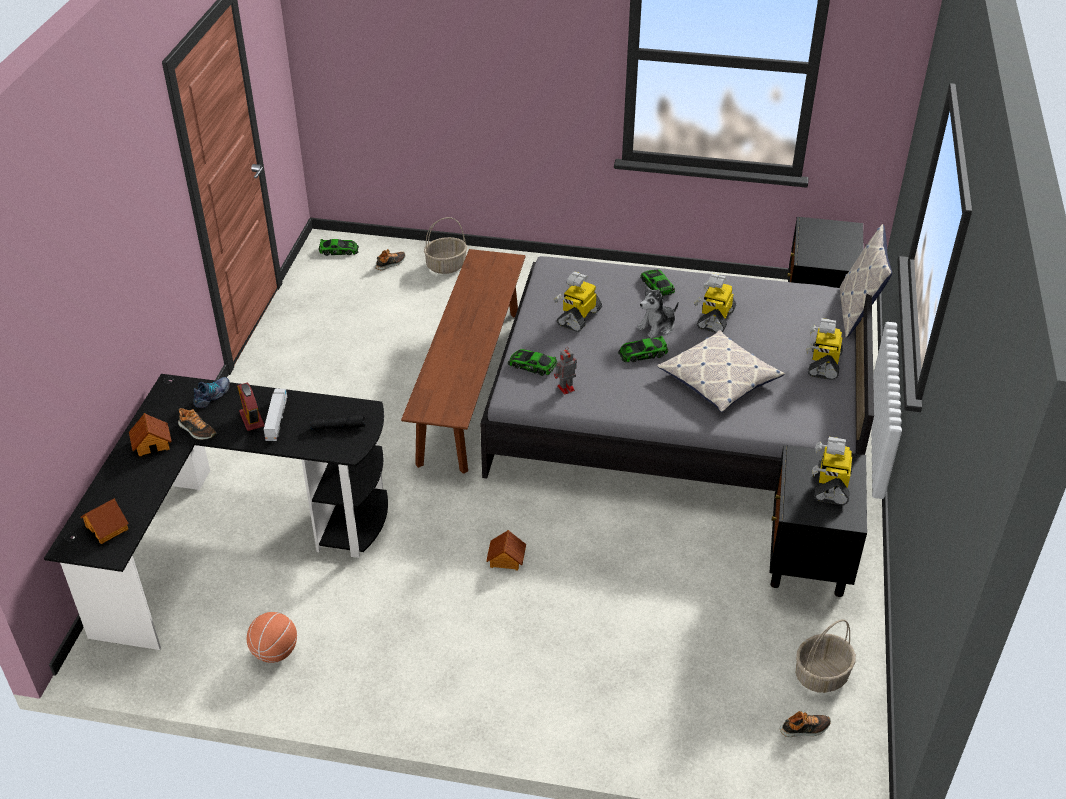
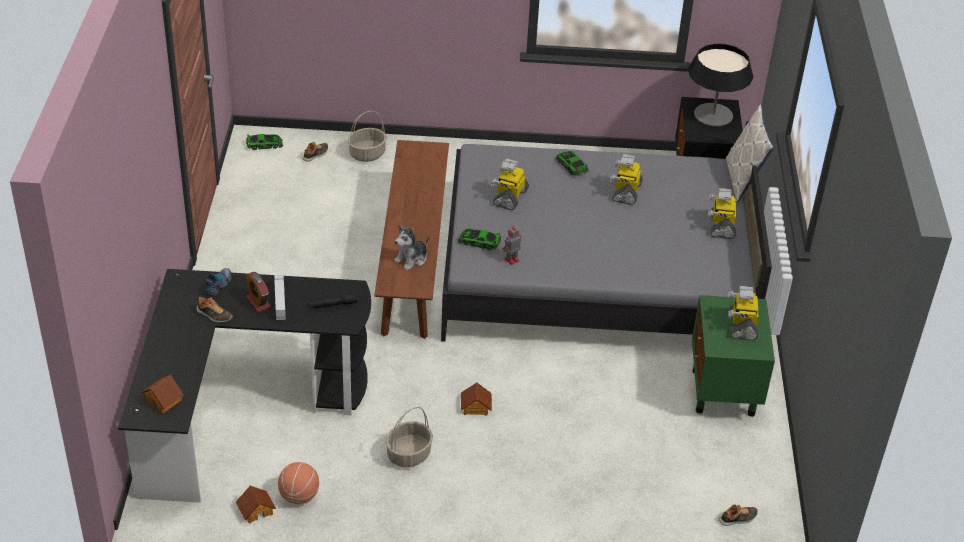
camera: 10 degrees left, 0 degrees up
(152, 443) = (179, 328): toy house -> toy house (256, 510)
(642, 353) = (570, 226): toy car -> none
(657, 327) = (578, 202): plush toy -> plush toy (411, 259)
(719, 379) = (638, 244): pillow -> none
(807, 565) = (723, 393): black nightstand -> green nightstand
(821, 675) = (745, 478): basket -> basket (409, 455)
(831, 237) = (713, 114): none -> table lamp

